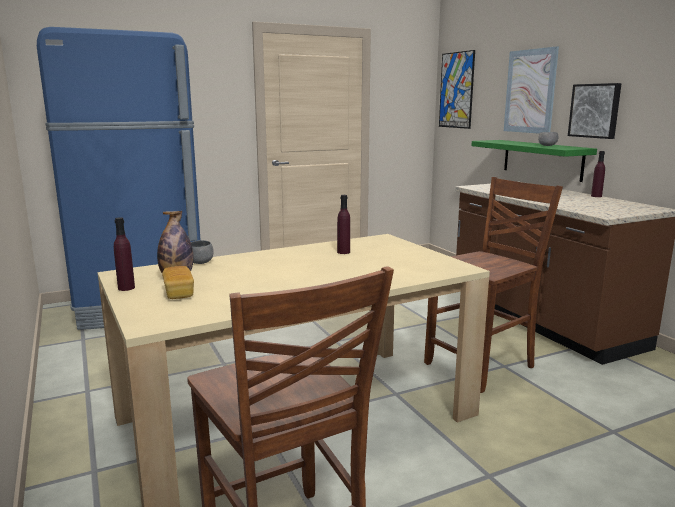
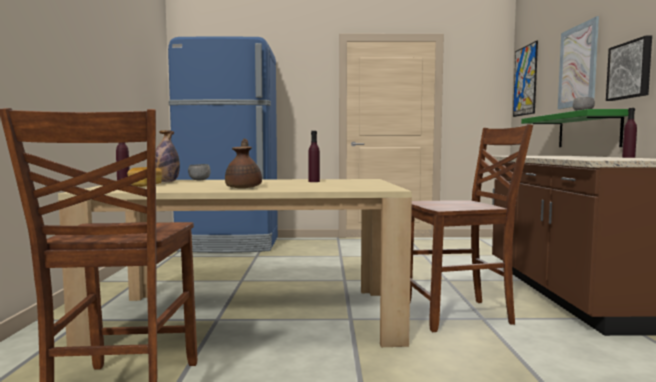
camera: 25 degrees right, 10 degrees down
(313, 283) = (244, 187): none -> brown teapot

